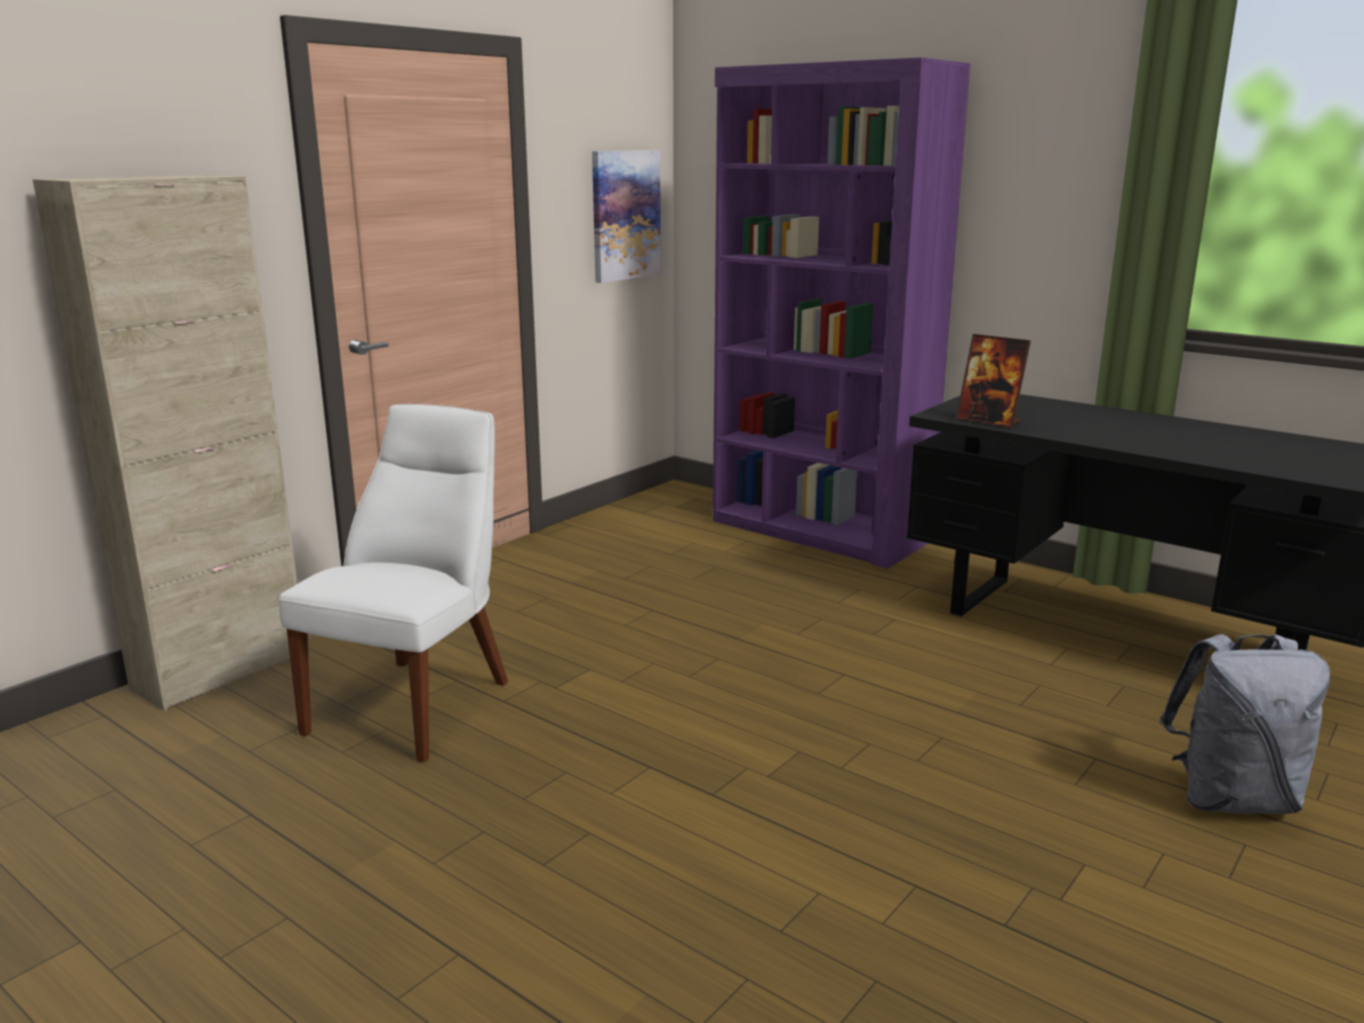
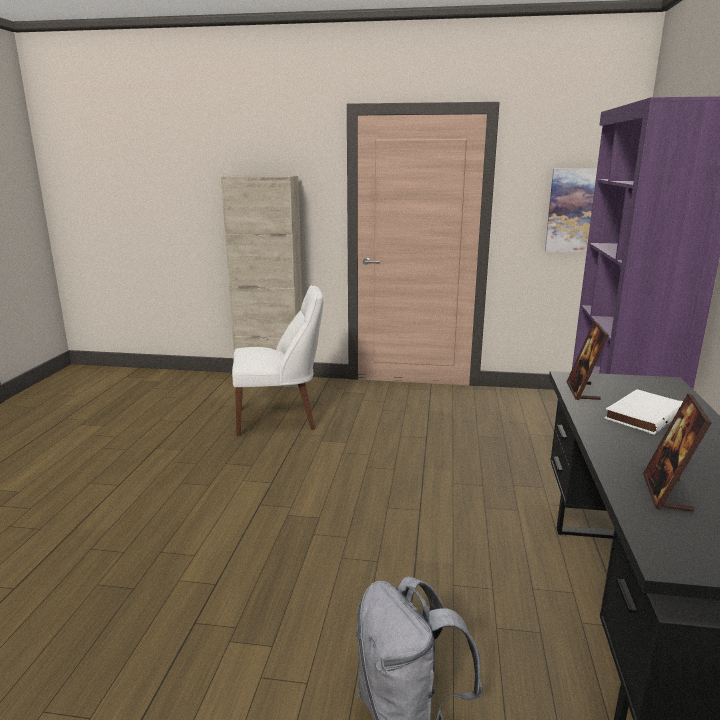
camera: 60 degrees right, 0 degrees up
(1070, 420) = (642, 415): none -> white book
(1247, 456) = (666, 493): none -> picture frame

